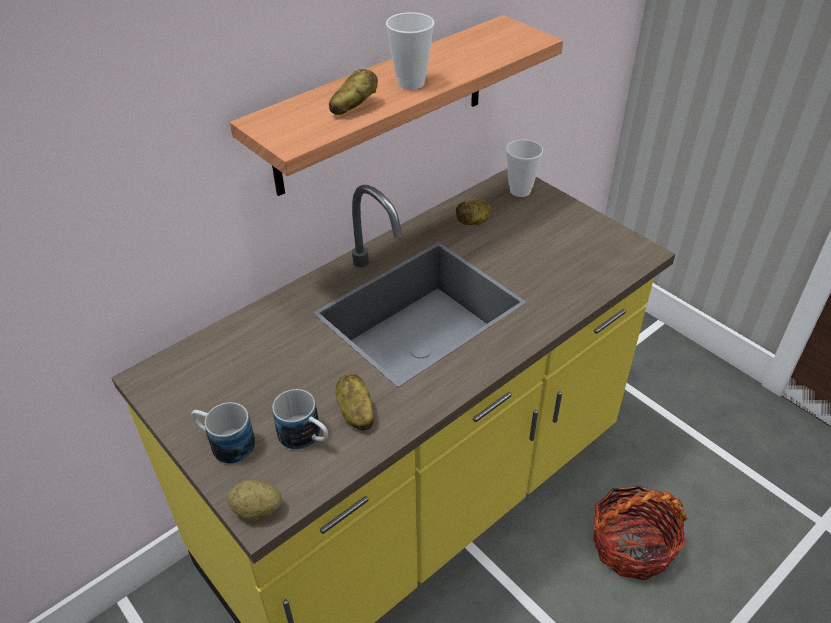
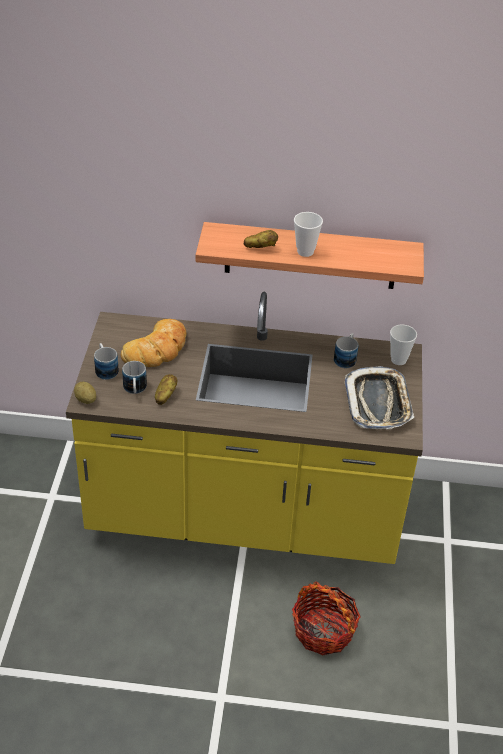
camera: 45 degrees right, 0 degrees up
(261, 365) = (157, 349): none -> bread
(474, 222) = (346, 357): potato -> mug
(570, 241) = (378, 403): none -> tray

